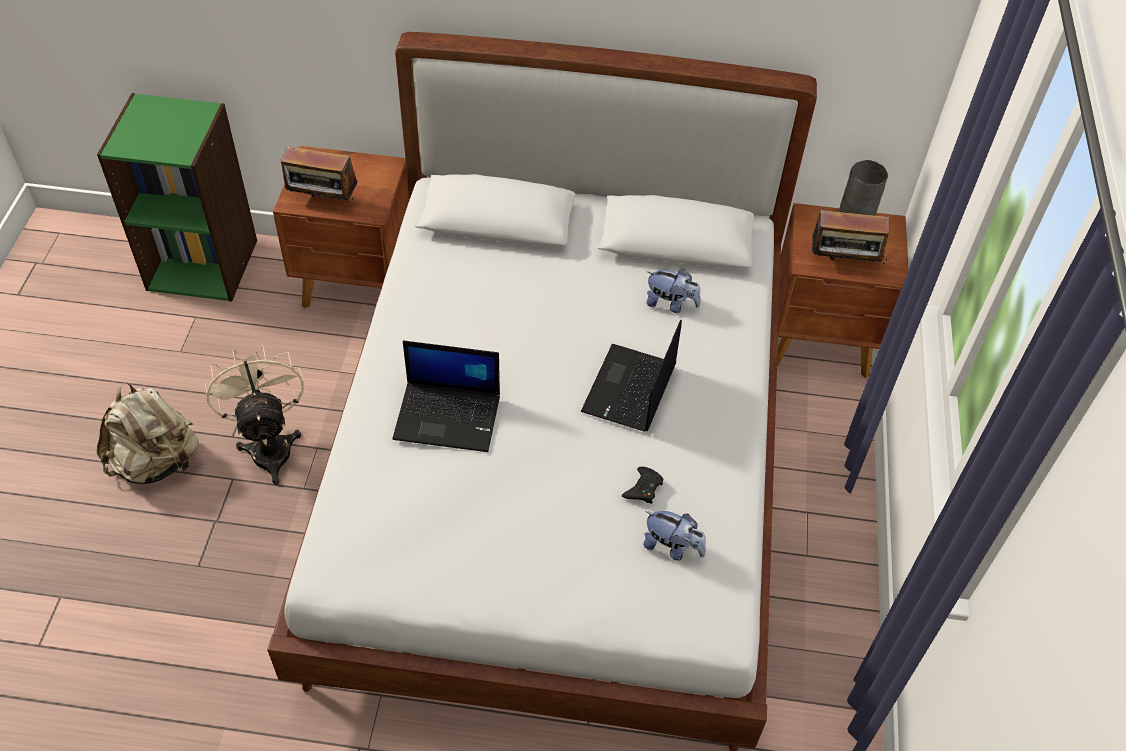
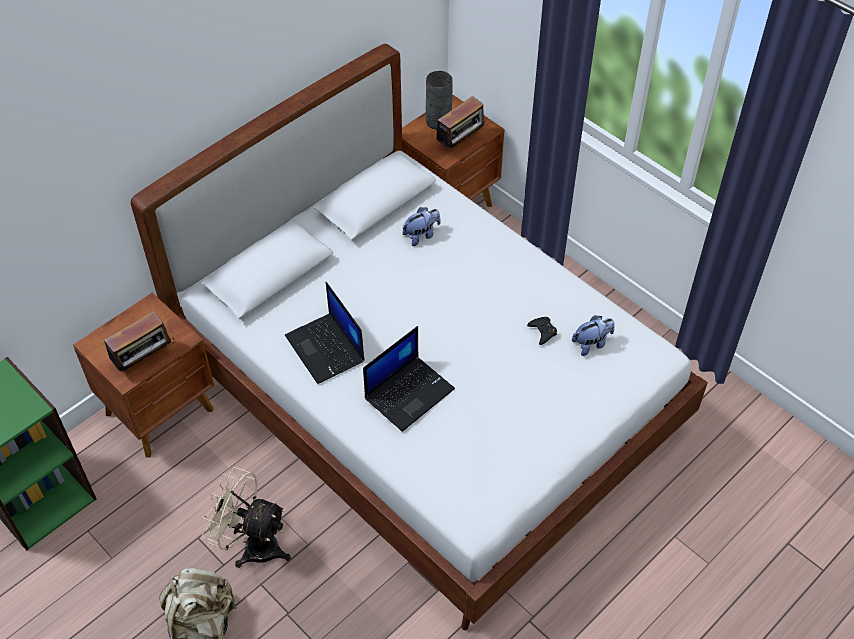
camera: 50 degrees left, 0 degrees up
(630, 390) = (469, 294): laptop -> laptop (326, 349)

